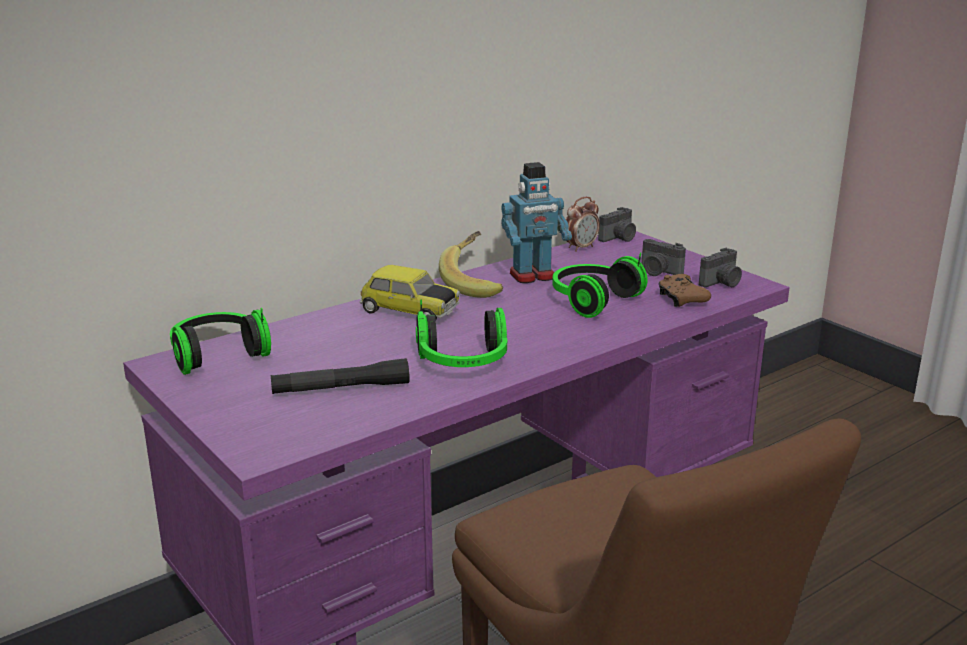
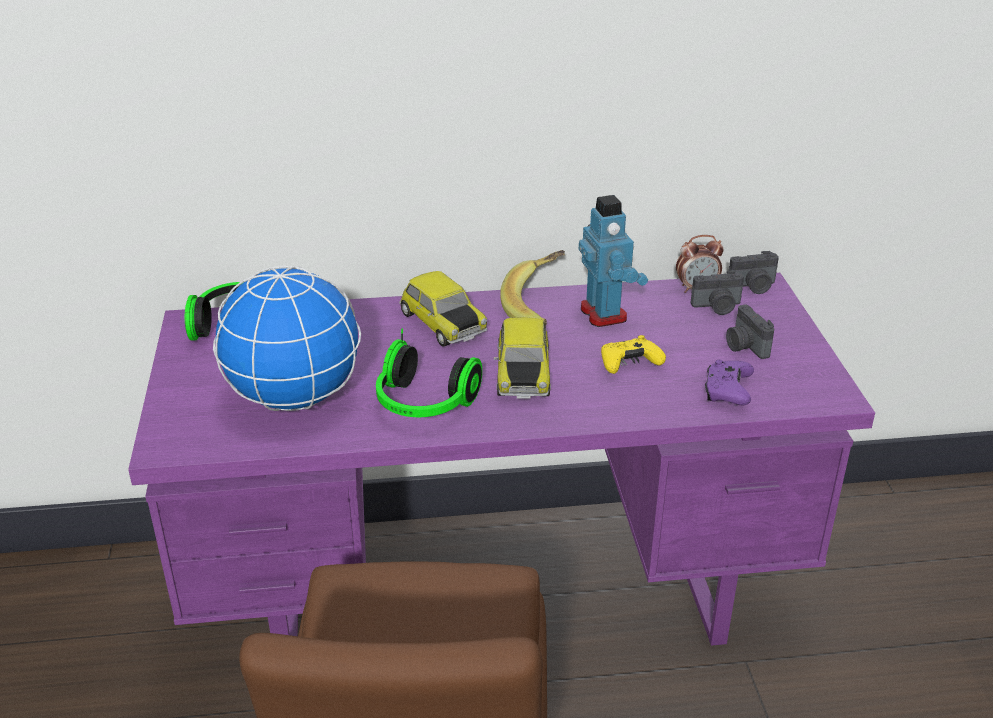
camera: 30 degrees right, 10 degrees up
(341, 388) = (294, 397): black flashlight -> globe
(517, 325) = (521, 373): none -> toy car
(532, 276) = (604, 314): toy robot -> toy robot turned 120 degrees counterclockwise
(591, 300) = (629, 364): headphones -> yellow game controller
(681, 299) = (727, 392): brown game controller -> purple game controller
(722, 283) = (799, 383): camera -> camera (717, 307)

